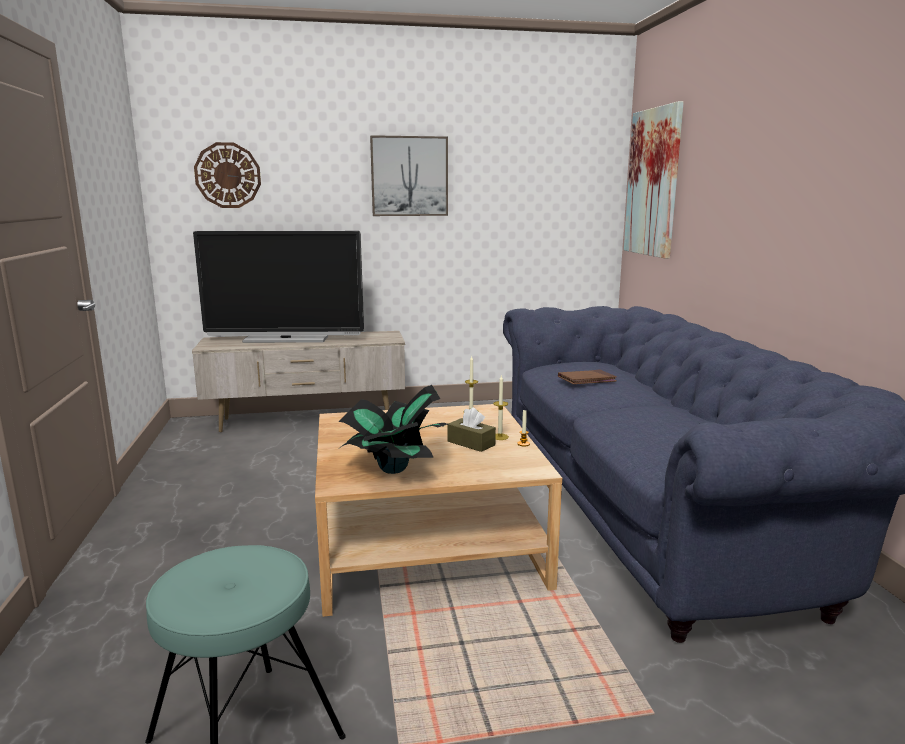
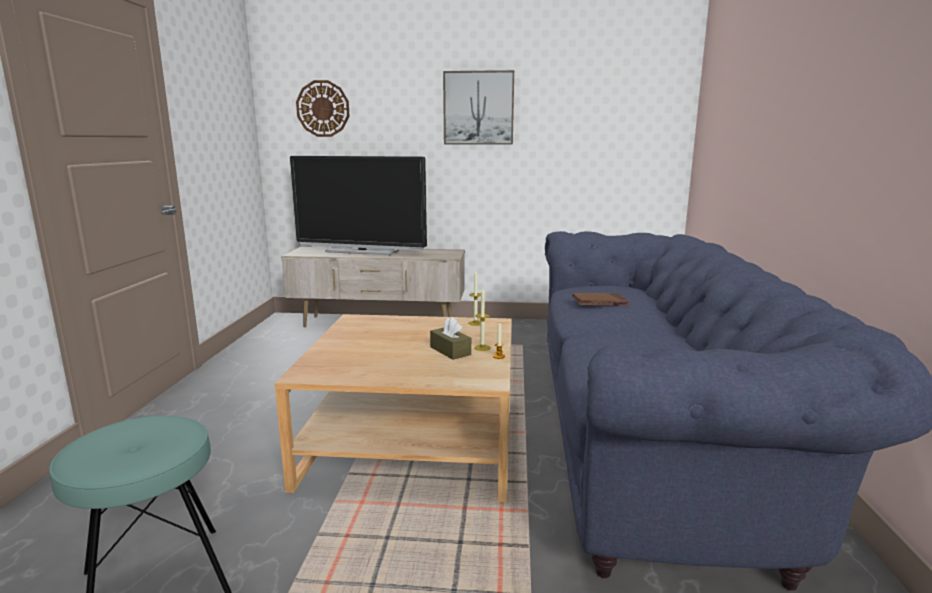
camera: 15 degrees right, 0 degrees up
(393, 469) = (360, 367): potted plant -> none
(653, 183) = (715, 110): picture -> none

